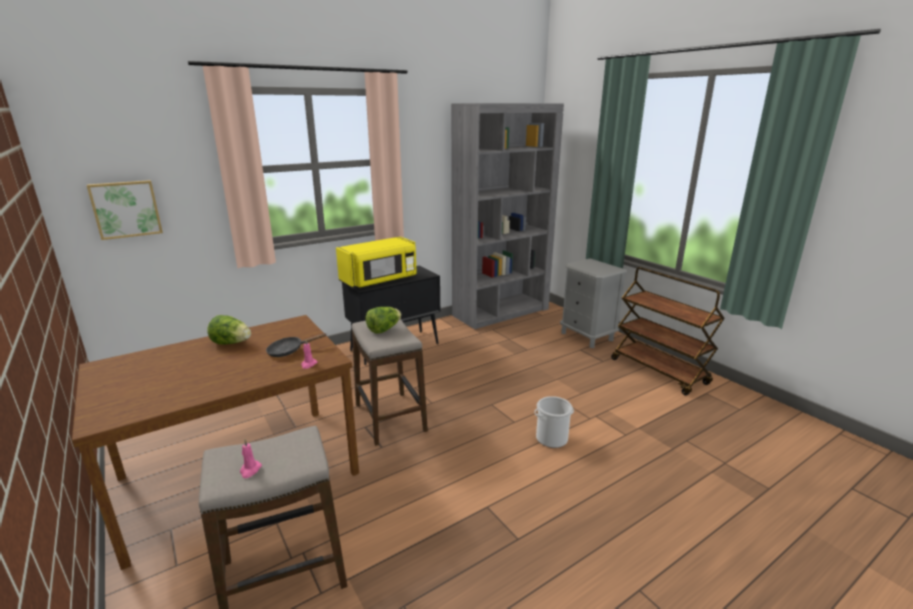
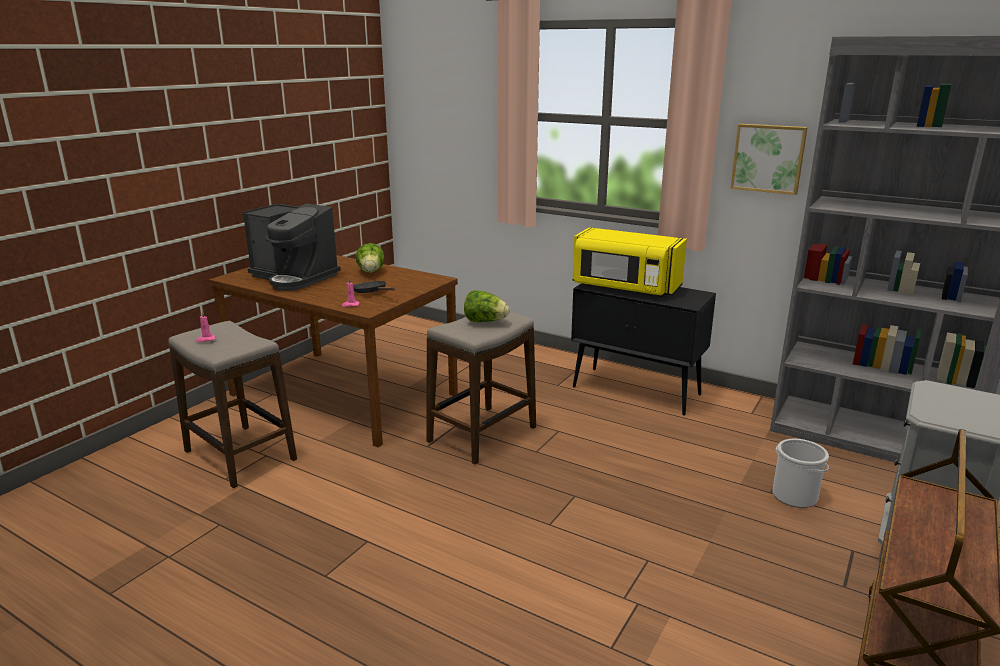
camera: 65 degrees right, 0 degrees up
(126, 209) = (433, 140): picture -> picture (768, 158)
(176, 382) = (294, 278): none -> coffee machine
(552, 438) = (537, 566): bucket -> bucket (795, 496)

